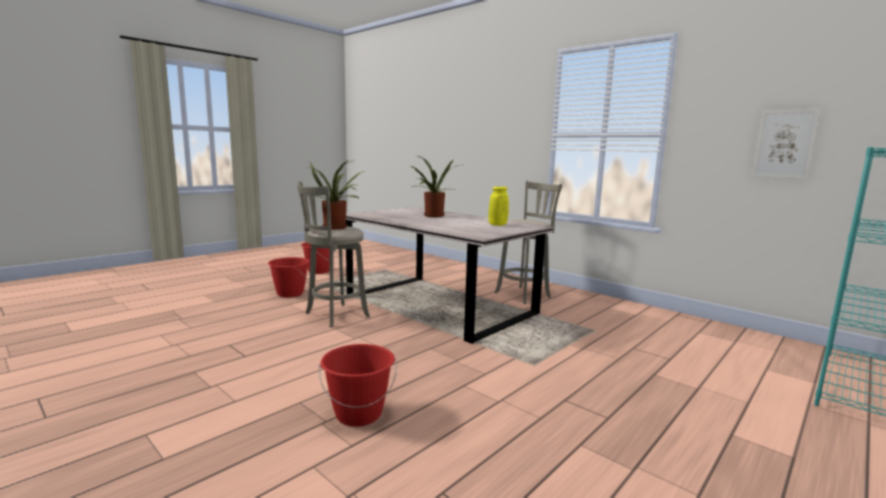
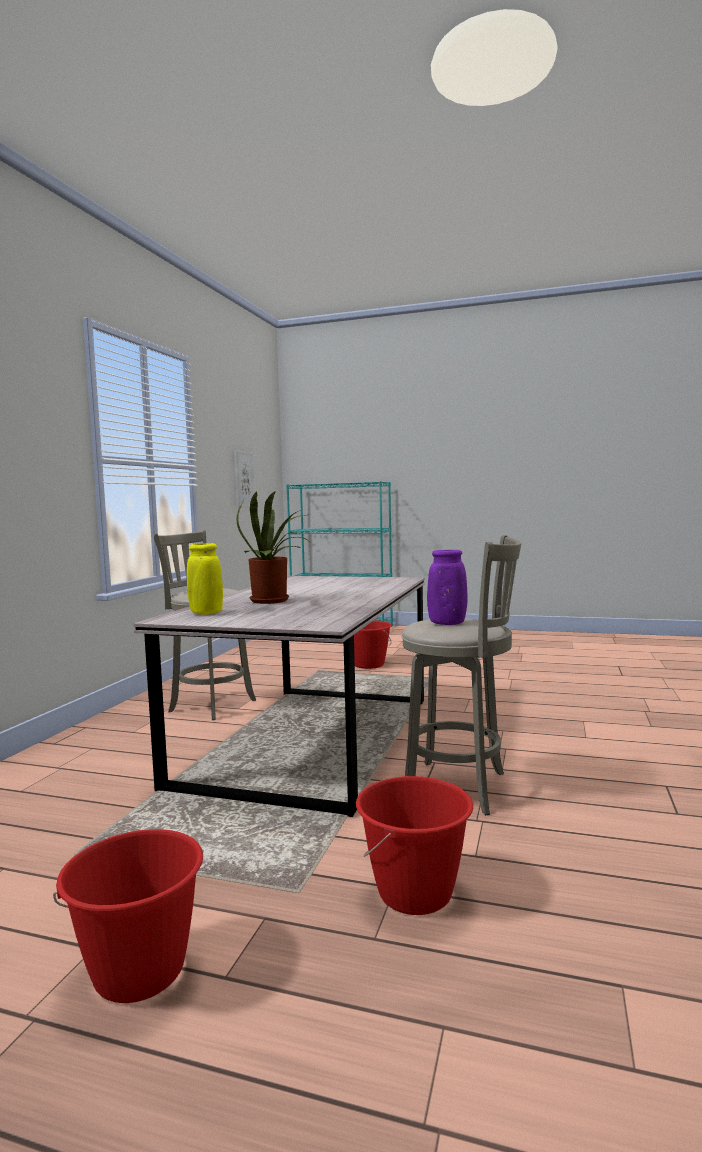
camera: 115 degrees left, 5 degrees down
(336, 227) = (447, 623): potted plant -> purple vase
(358, 414) = (615, 705): red bucket -> red bucket (368, 665)
(497, 225) = (315, 582): yellow vase -> yellow vase (206, 613)

